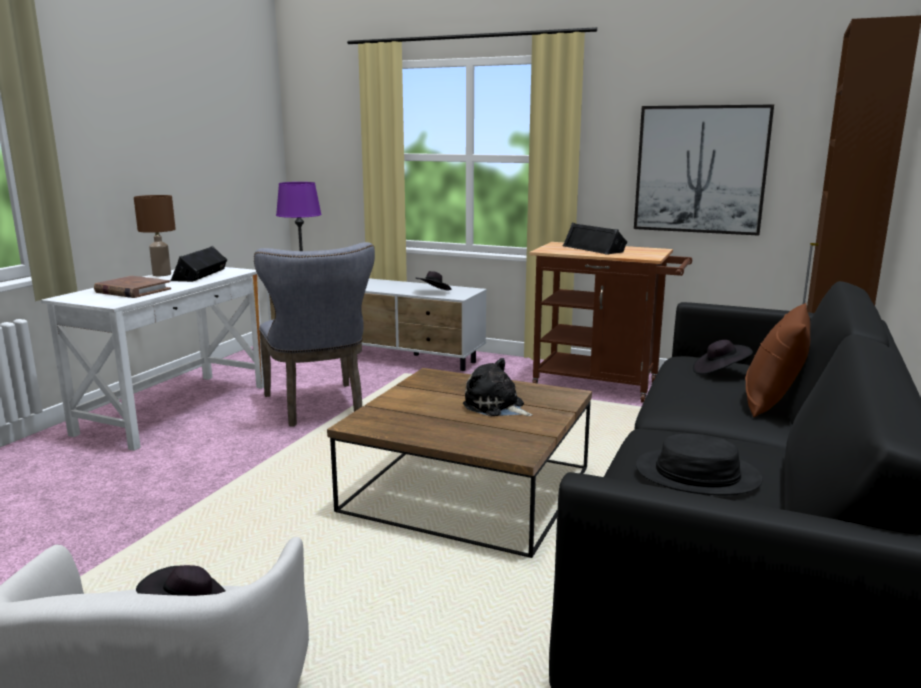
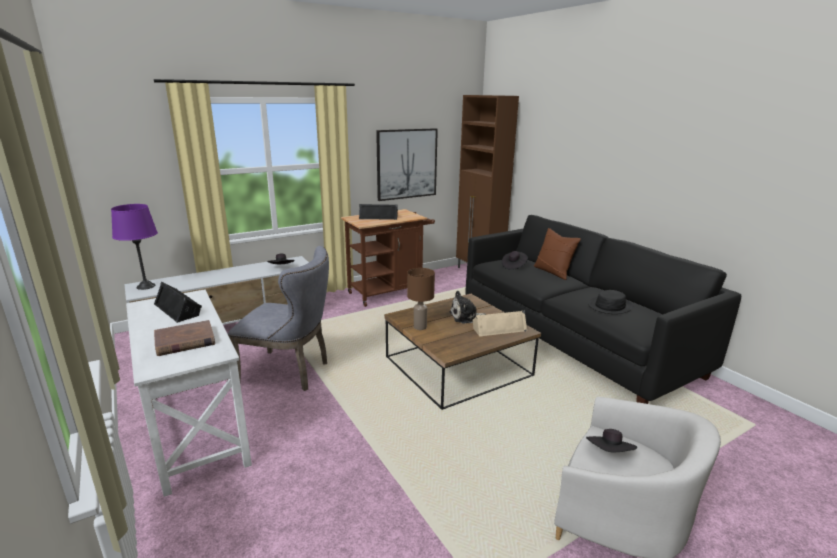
camera: 55 degrees left, 5 degrees up
(162, 274) = (141, 321): brown table lamp -> brown table lamp (419, 327)
(493, 435) = (499, 328): none -> beige speaker

